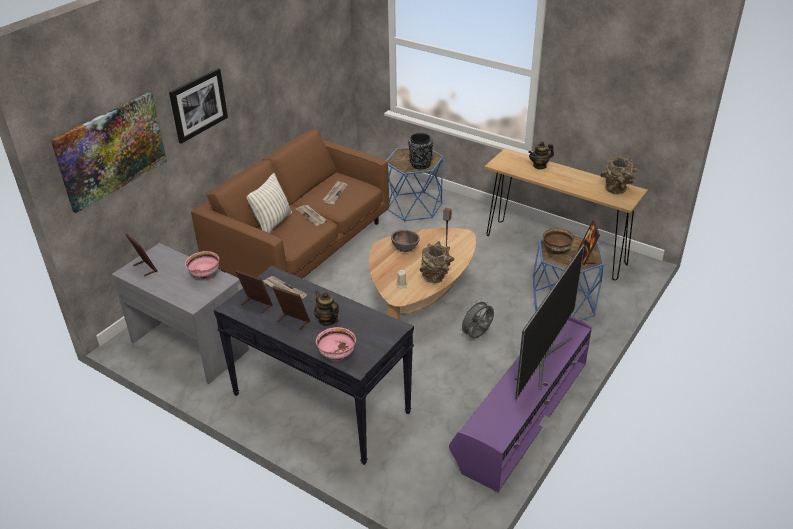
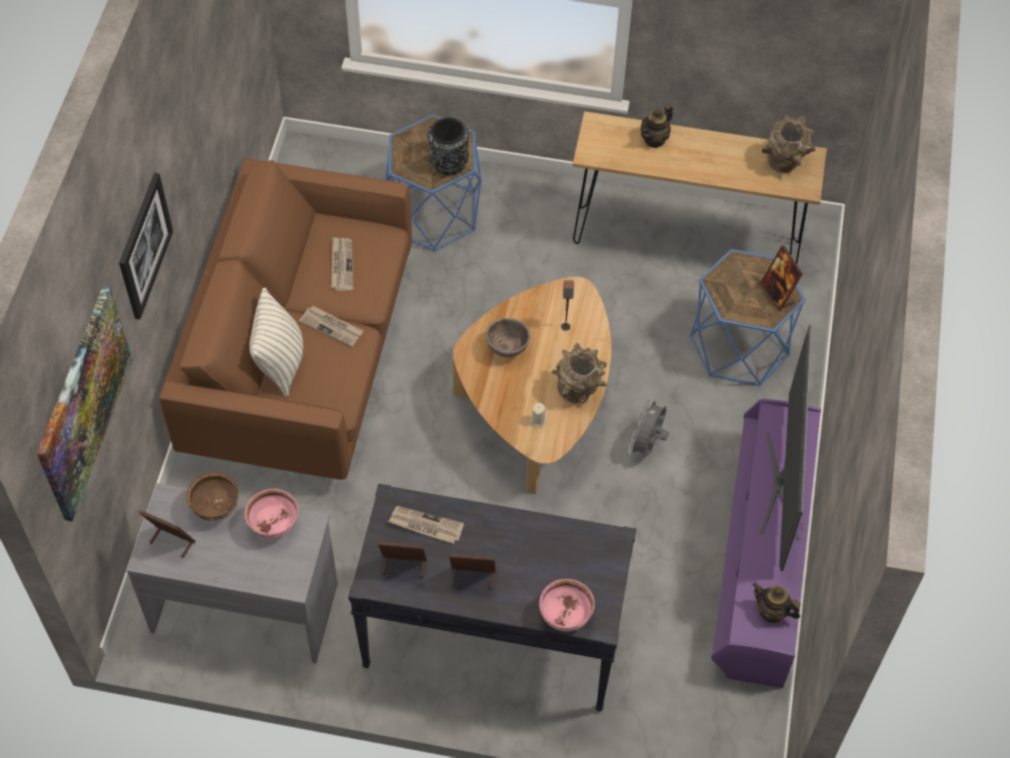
camera: 25 degrees left, 20 degrees up
(327, 320) = (518, 560): teapot -> teapot (772, 612)
(556, 251) = (732, 294): brown bowl -> brown bowl (216, 509)

